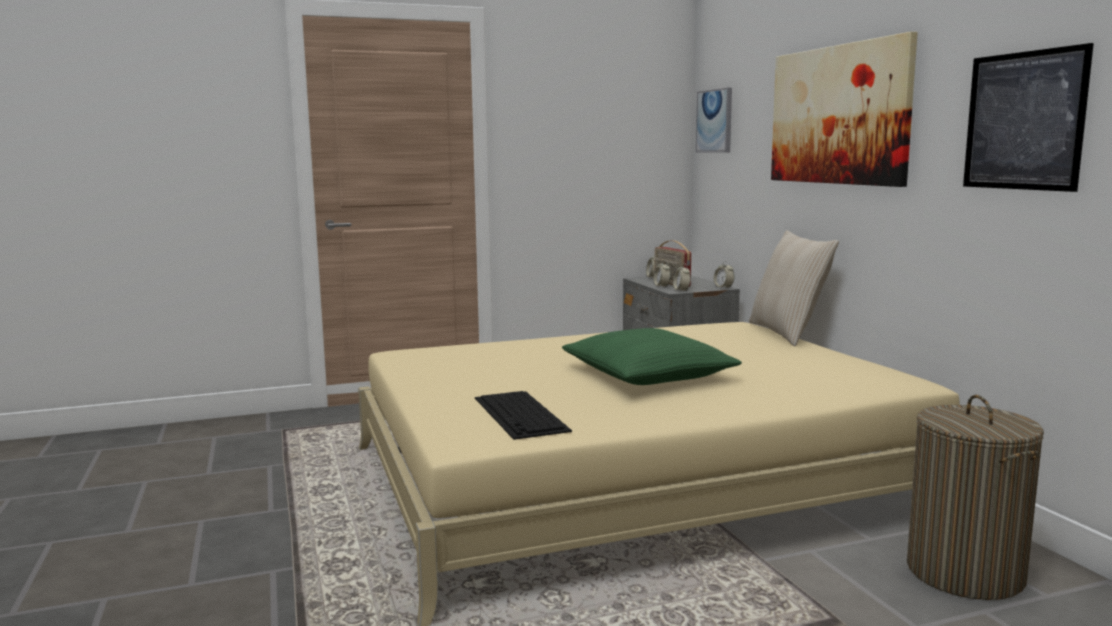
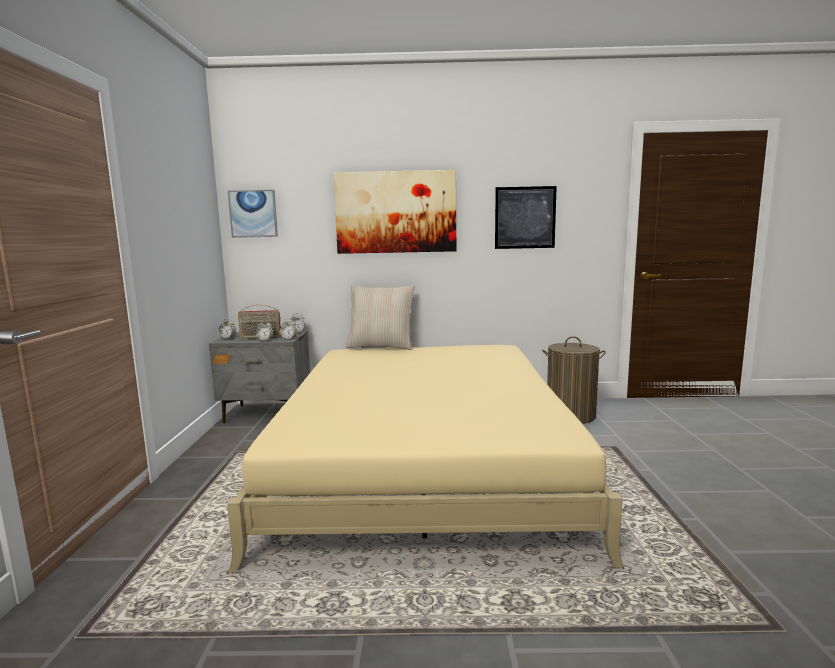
camera: 70 degrees left, 0 degrees up
(521, 414) = (511, 417): keyboard -> none
(647, 375) = (446, 380): green pillow -> none

